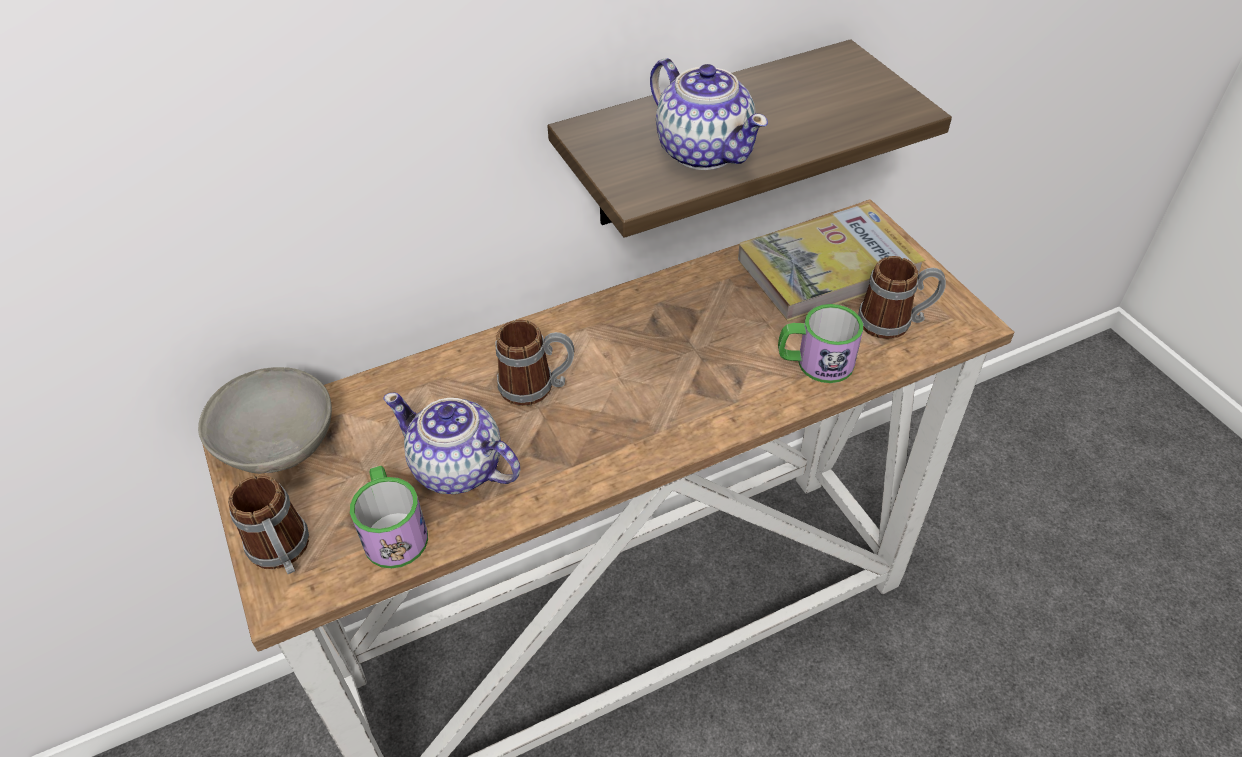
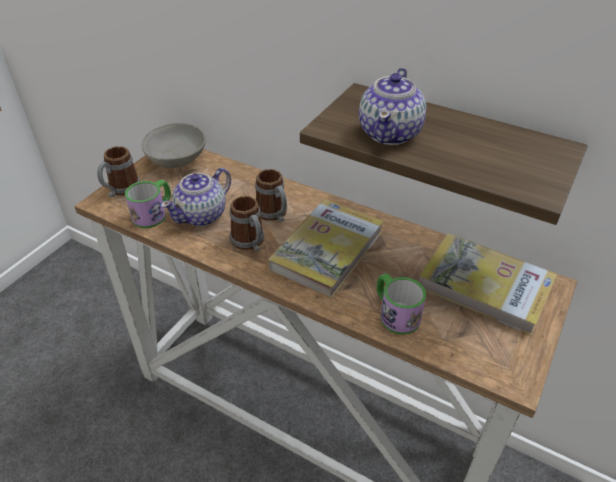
camera: 55 degrees right, 5 degrees down
(458, 469) = (202, 215): teapot -> teapot turned 135 degrees counterclockwise
(657, 367) = (327, 250): none -> book
(894, 322) = (471, 338): mug -> mug (250, 243)

